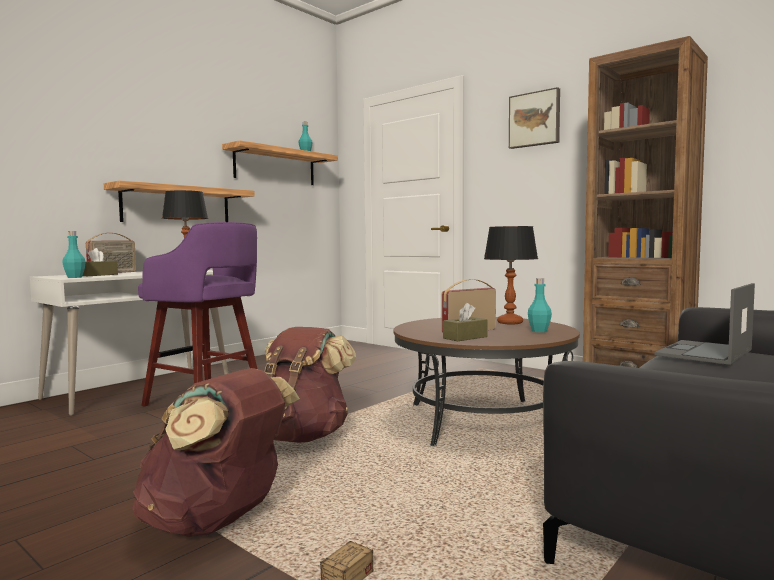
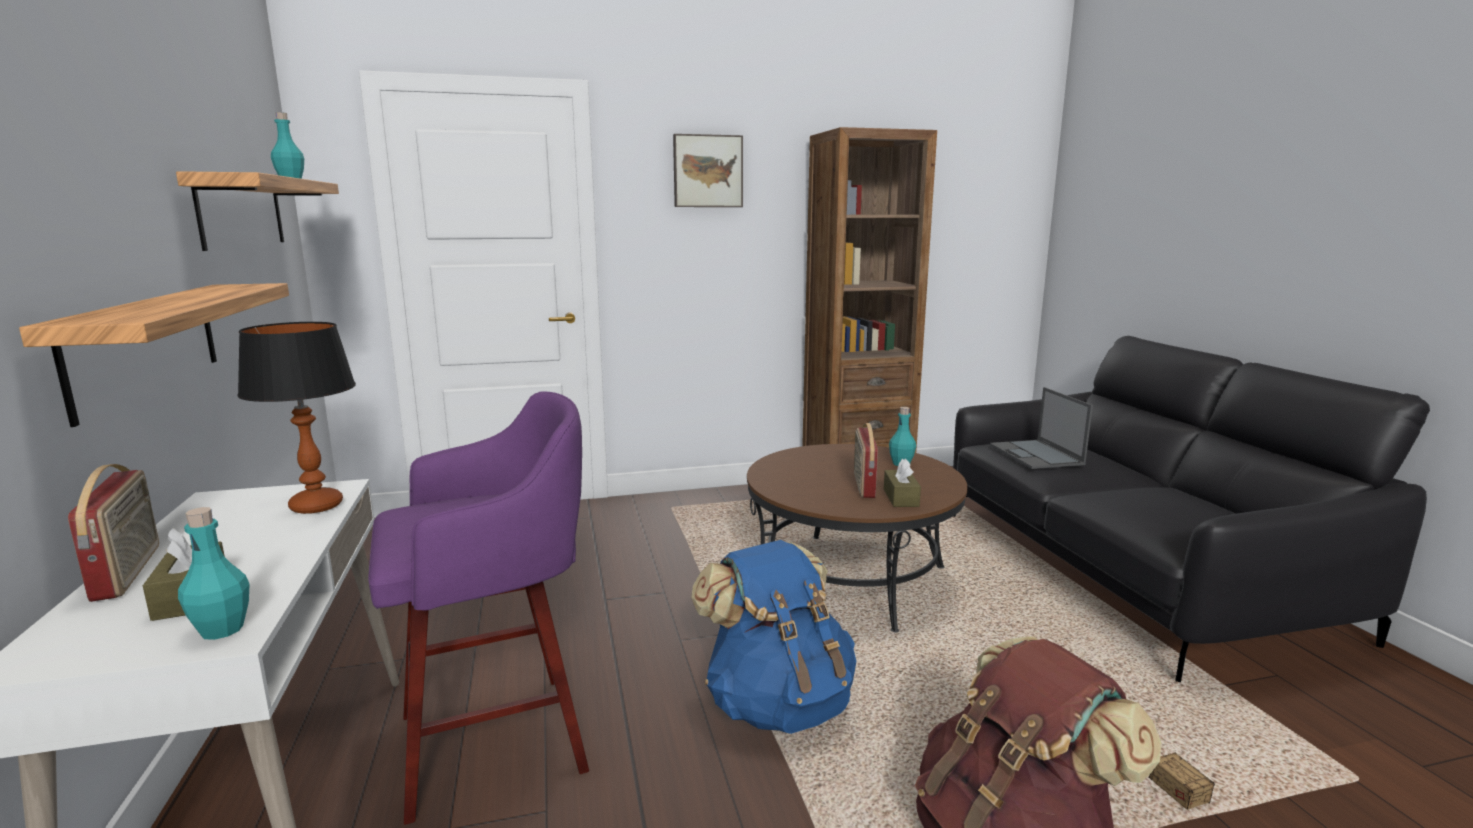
camera: 55 degrees left, 10 degrees up
(299, 437) = (777, 703): brown backpack -> blue backpack
(510, 323) = (837, 457): table lamp -> none

